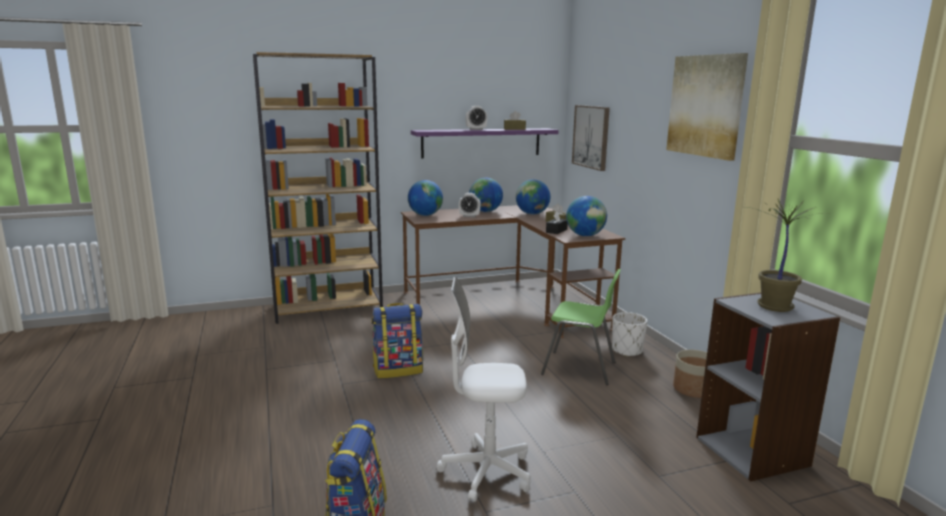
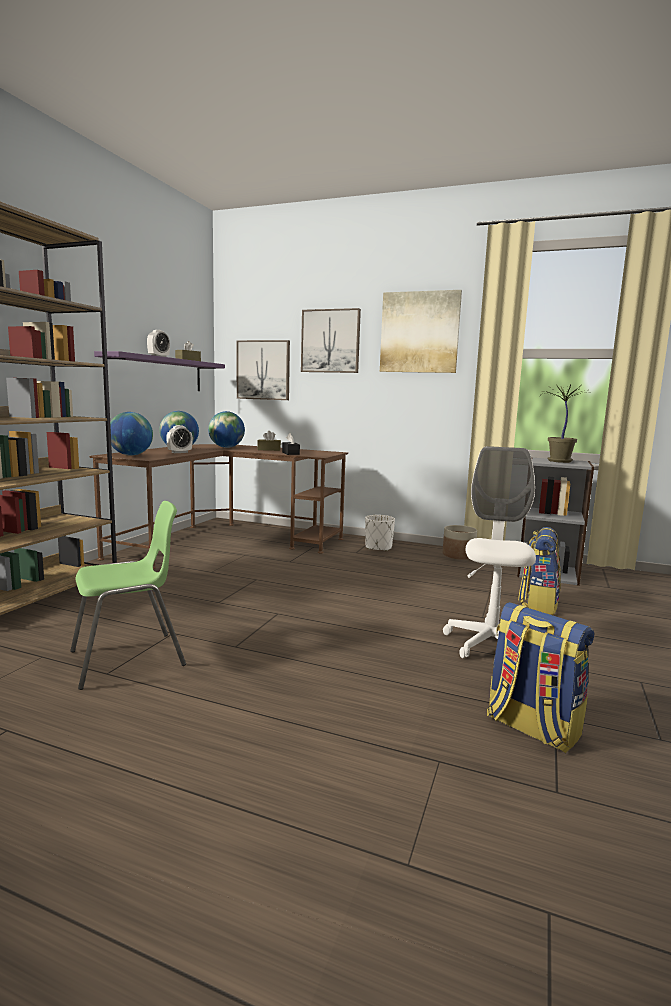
camera: 50 degrees left, 5 degrees down
(398, 370) = (259, 615): backpack -> backpack (538, 604)
(486, 472) = (490, 644): white office chair -> white office chair turned 150 degrees clockwise
(579, 368) = (380, 566): green chair -> green chair (129, 659)
(585, 235) = (320, 453): globe -> none
(636, 110) = (330, 341): none -> picture

